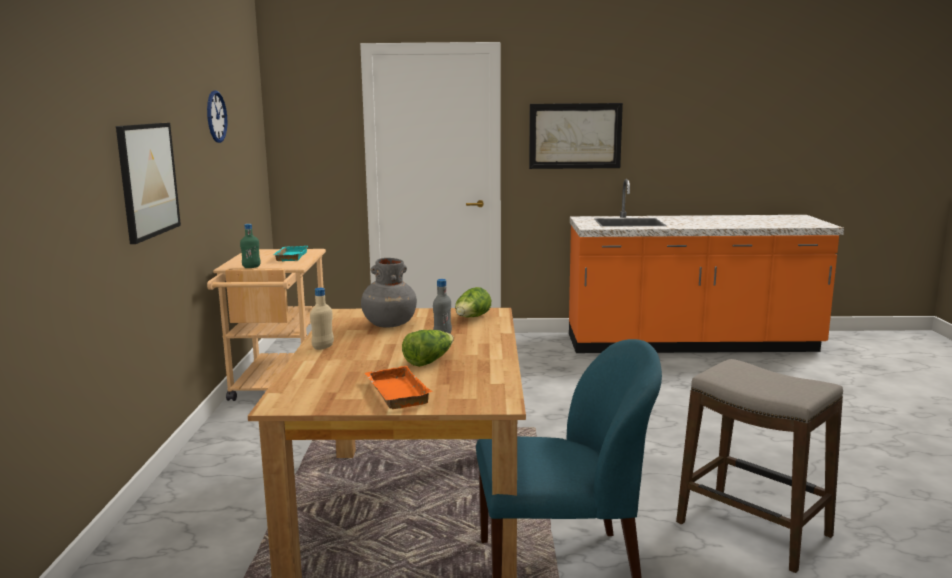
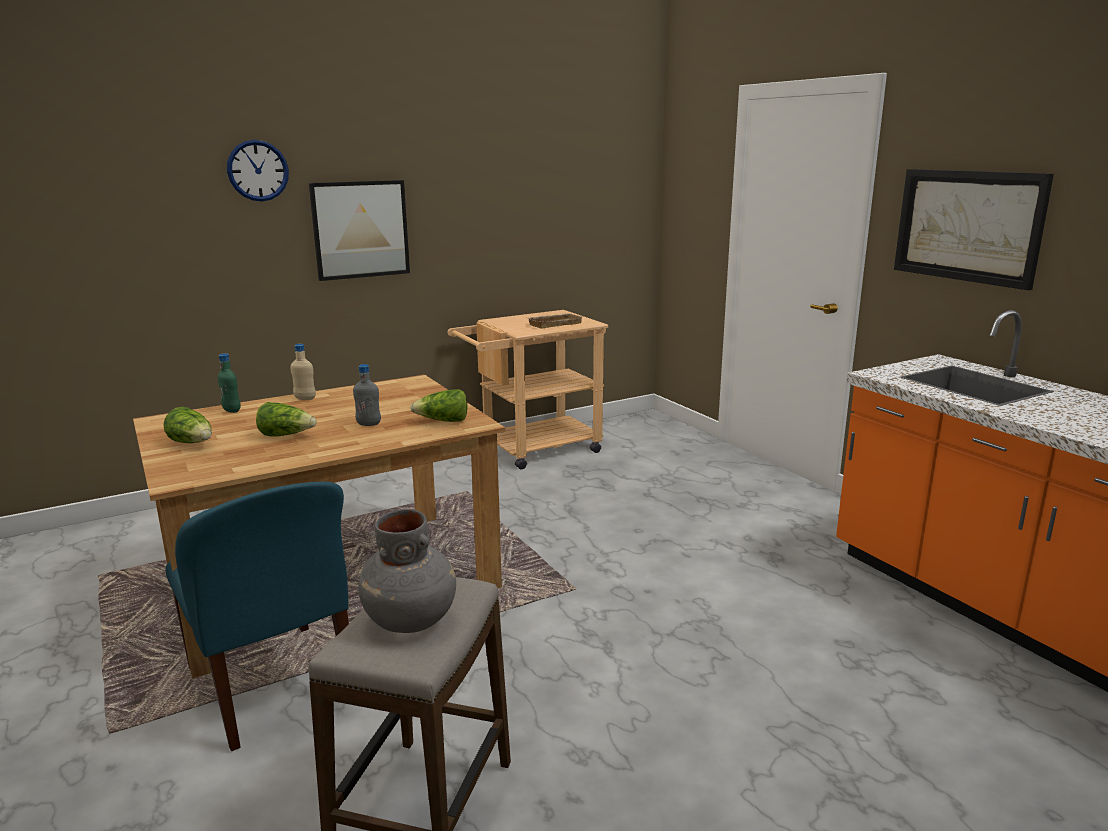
camera: 60 degrees right, 5 degrees up
(216, 116) = (522, 174): wall clock -> wall clock (258, 170)
(251, 267) = (494, 325): green bottle -> green bottle (232, 410)
(290, 256) = (554, 324): turquoise tray -> beige tray
(389, 324) = (392, 401): grey vase -> grey vase (410, 619)
(394, 393) = (193, 443): orange tray -> lettuce

